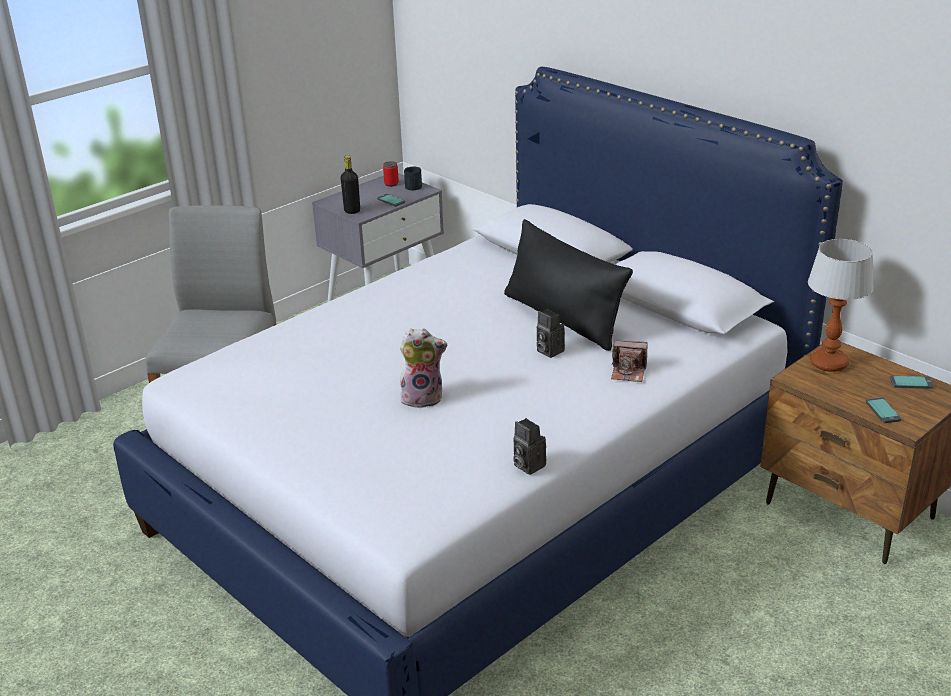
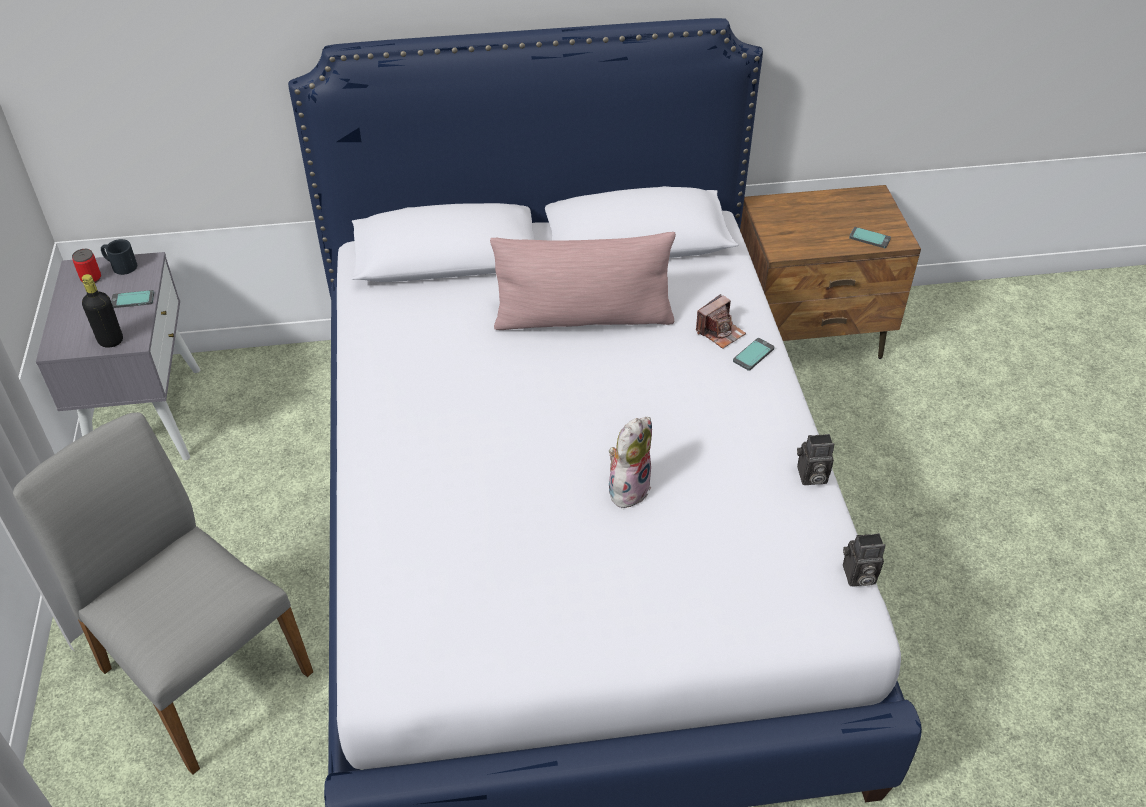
camera: 55 degrees left, 15 degrees up
(548, 351) = (631, 359): camera -> camera (858, 576)
(562, 318) = (583, 318): black pillow -> pink pillow
(829, 363) = (779, 221): table lamp -> none
(911, 383) = (846, 201): phone -> phone (753, 355)

